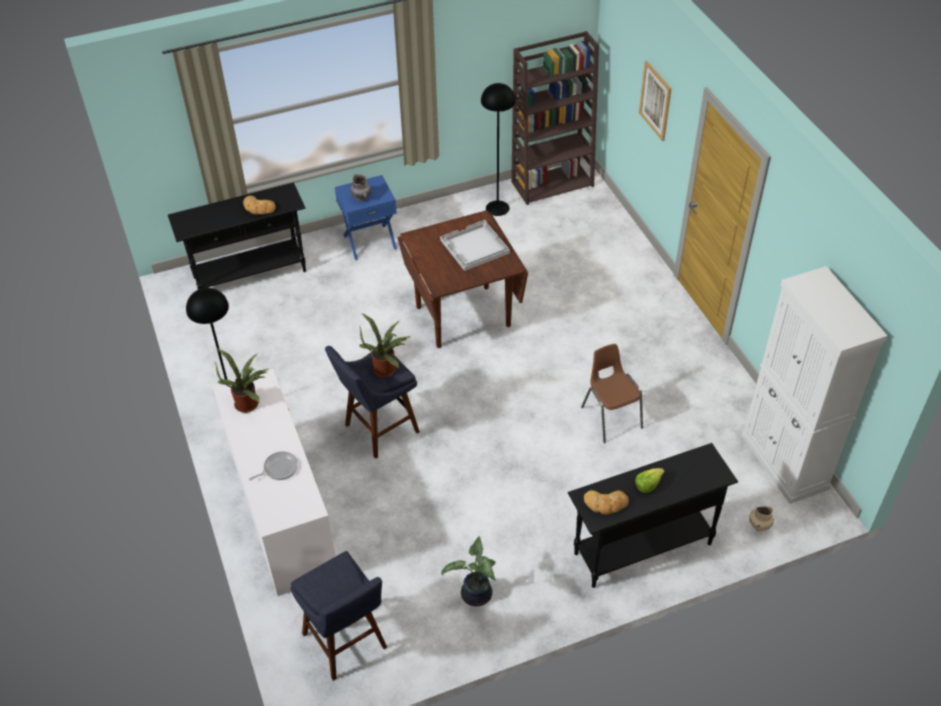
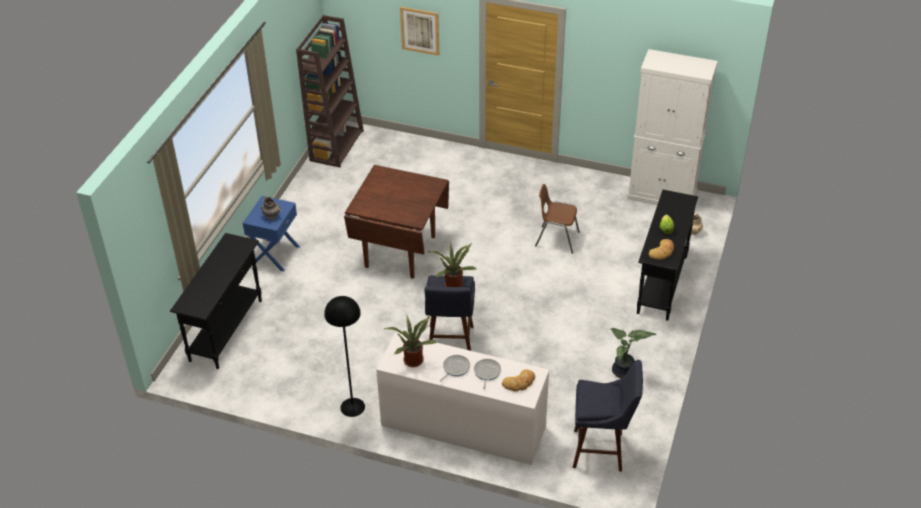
camera: 50 degrees left, 5 degrees down
(259, 208) = (229, 262): bread -> bread (519, 383)
(263, 441) = (455, 368): none -> frying pan
(474, 247) = (400, 188): white tray -> none
(497, 208) = (325, 181): black floor lamp -> none

